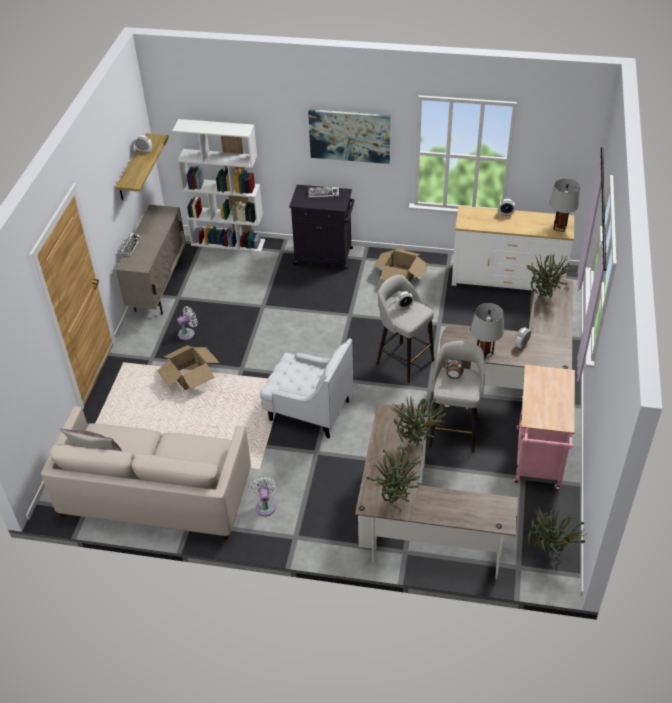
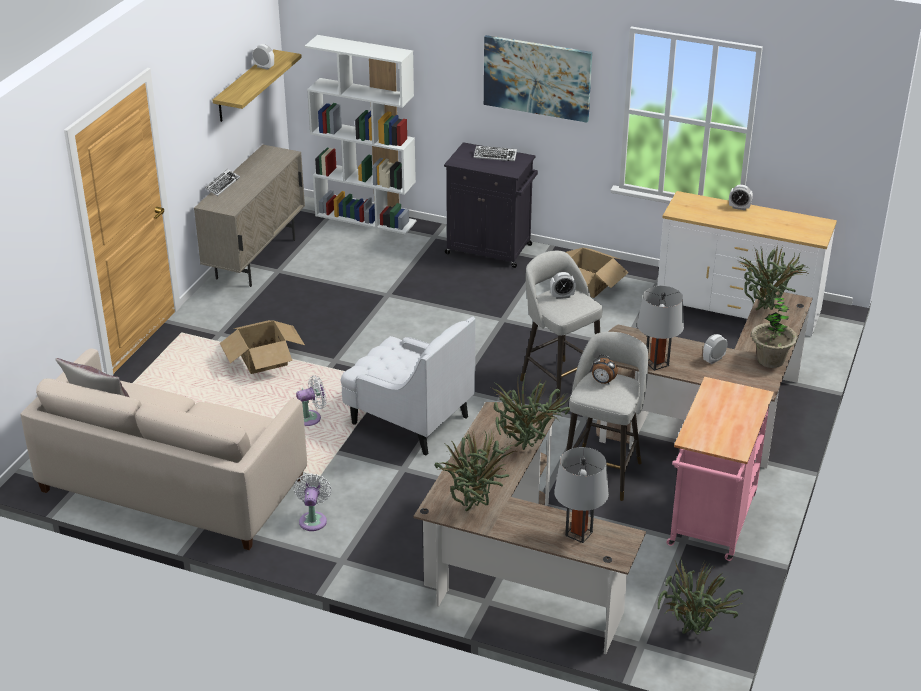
camera: 10 degrees right, 10 degrees down
(188, 333) = (277, 312): white fan -> white fan (311, 418)
(560, 227) = (811, 231): grey table lamp -> grey table lamp (578, 533)
(560, 338) = (770, 360): none -> potted plant

